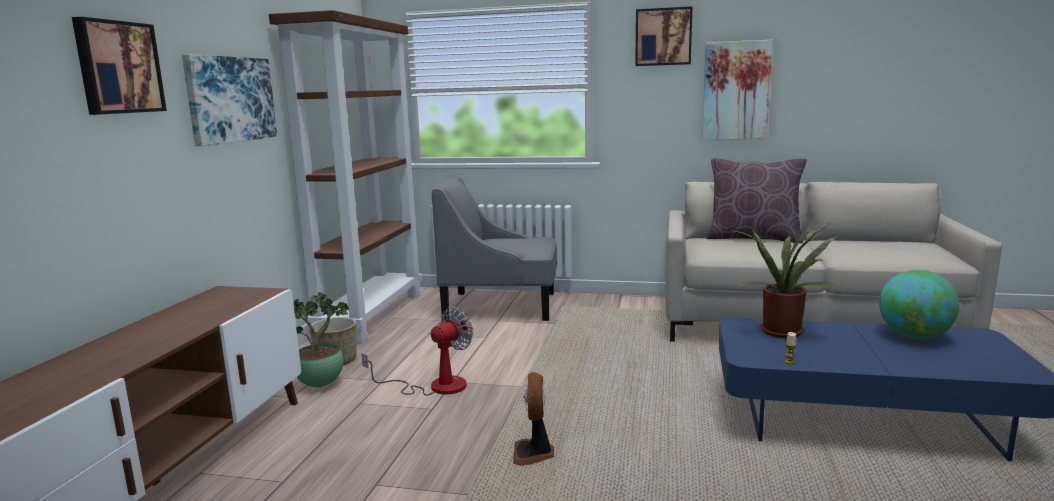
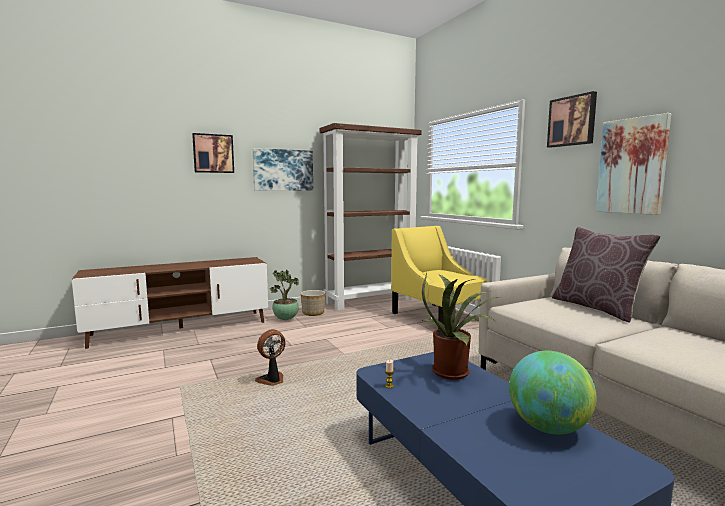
camera: 50 degrees right, 5 degrees down
(435, 386) = (315, 337): fan -> none
(501, 306) = (437, 317): grey armchair -> yellow armchair

